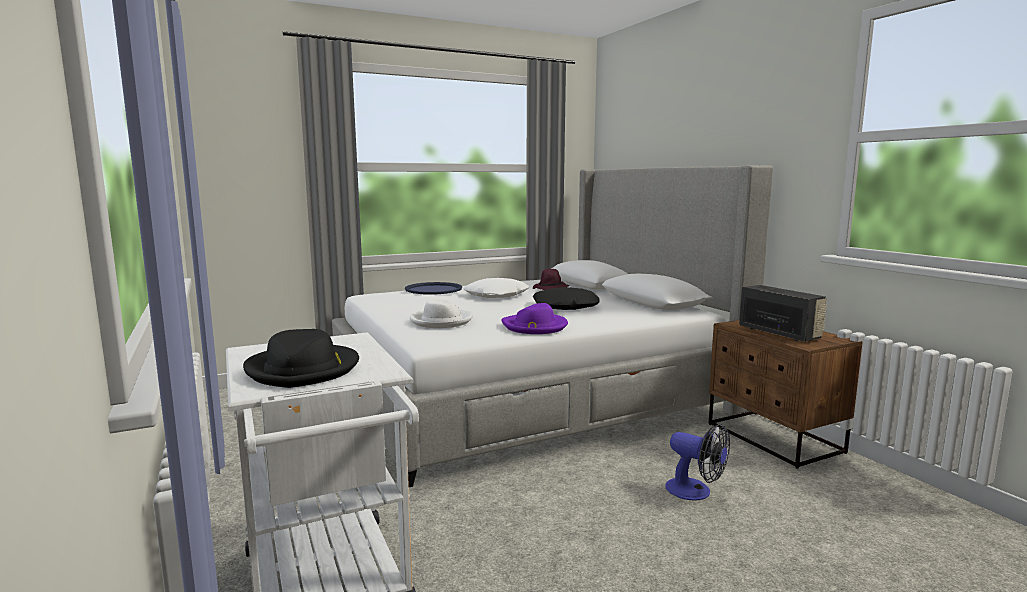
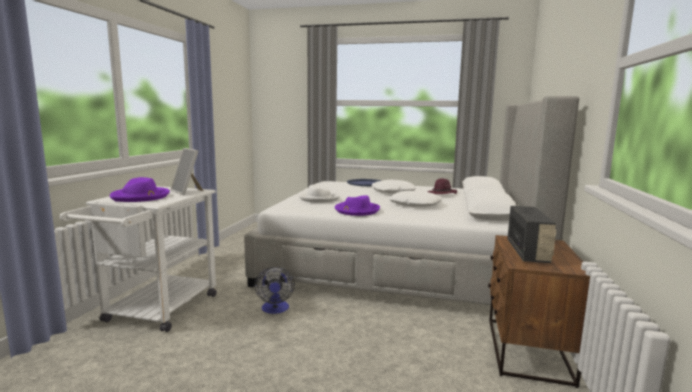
camera: 40 degrees right, 0 degrees up
(304, 370) = (141, 197): black hat -> purple hat
(345, 344) = (187, 192): none -> picture frame
(565, 307) = (414, 204): black pillow -> white pillow
(695, 492) = (387, 353): fan -> fan (275, 309)

